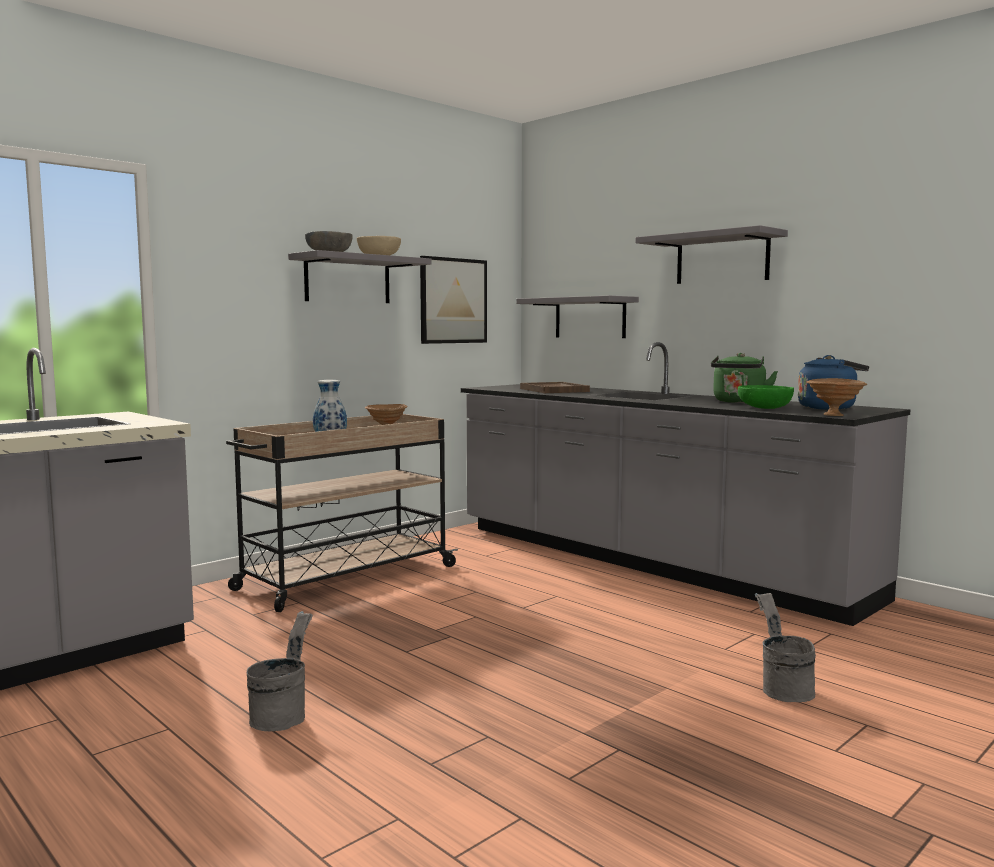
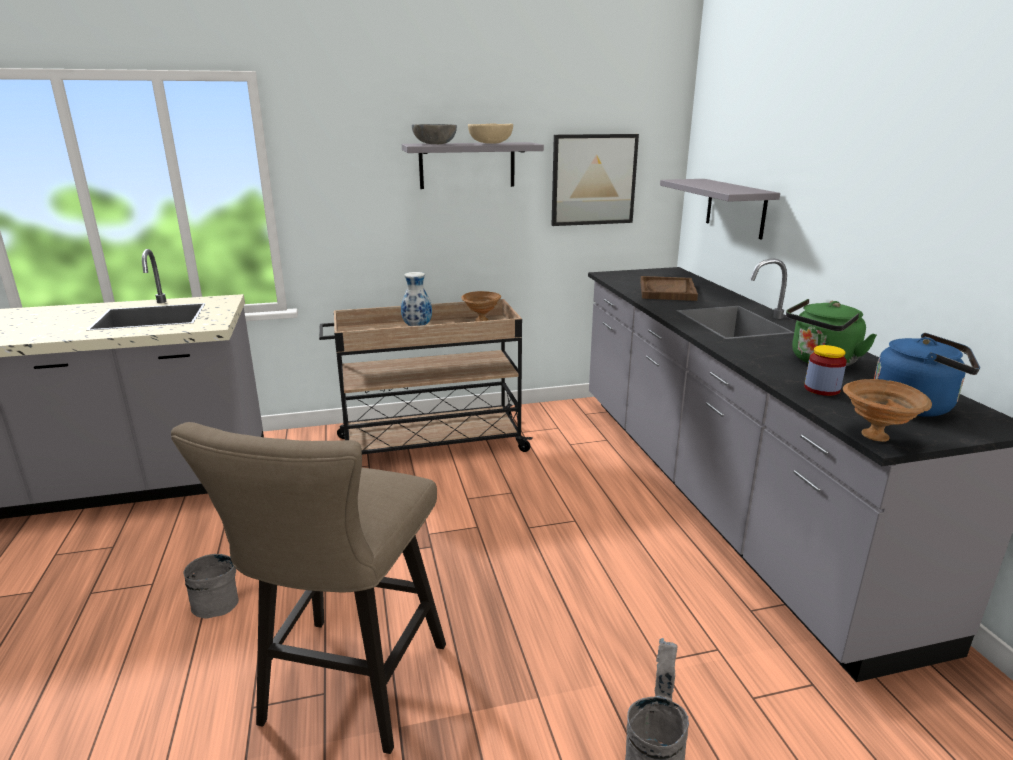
camera: 30 degrees right, 15 degrees up
(508, 729) = (347, 692): none -> beige stool
(722, 258) = (869, 160): grey shelf -> none
(765, 408) = (821, 389): green bowl -> jar

